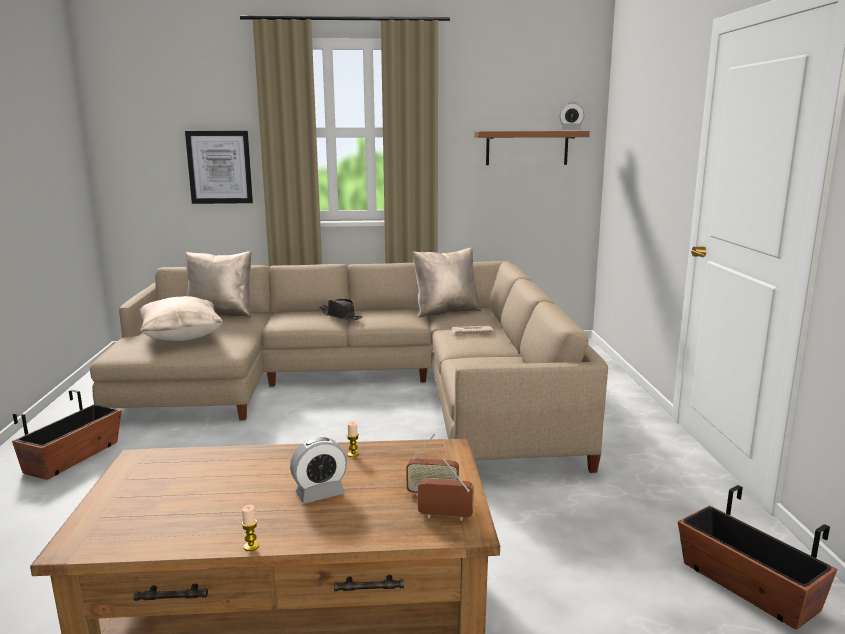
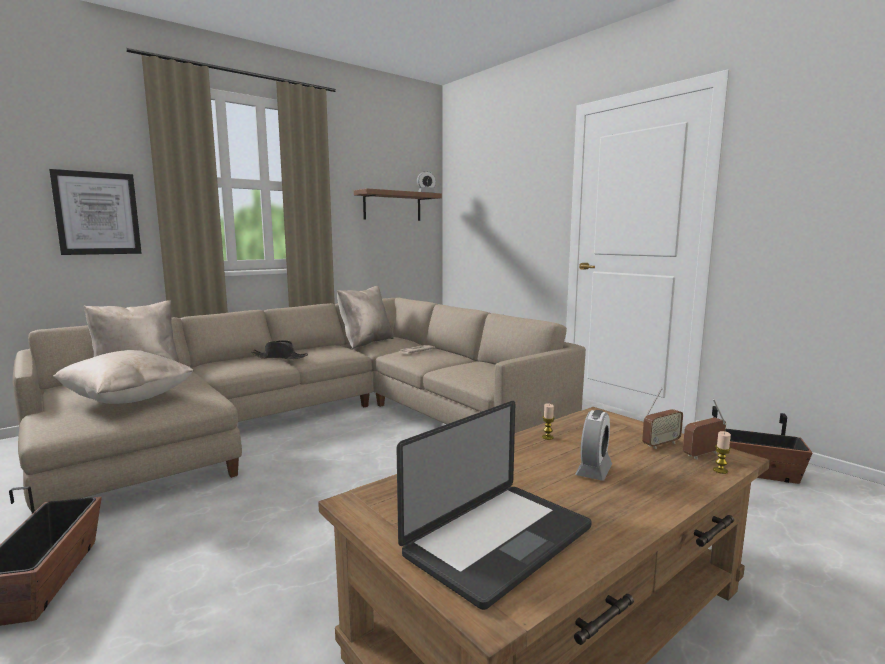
camera: 35 degrees left, 5 degrees down
(153, 514) = (499, 541): none -> laptop
(251, 546) = (645, 528): candle -> candle (720, 470)

